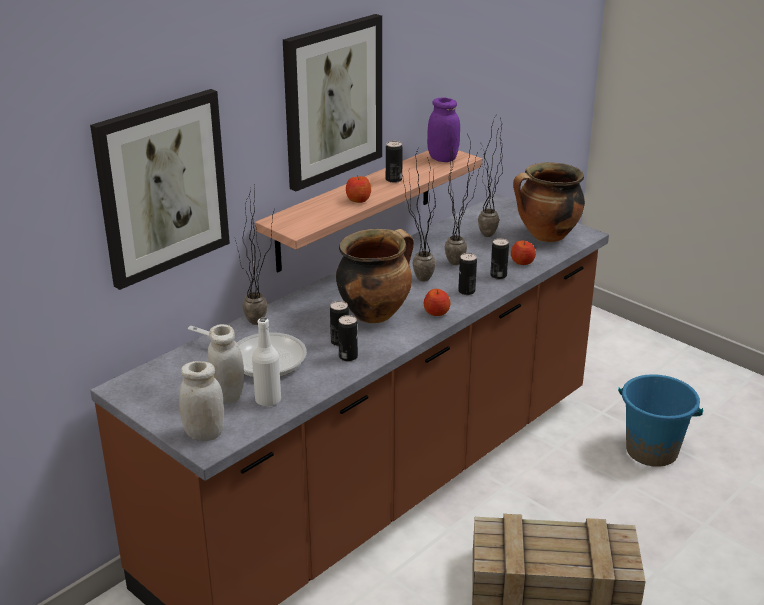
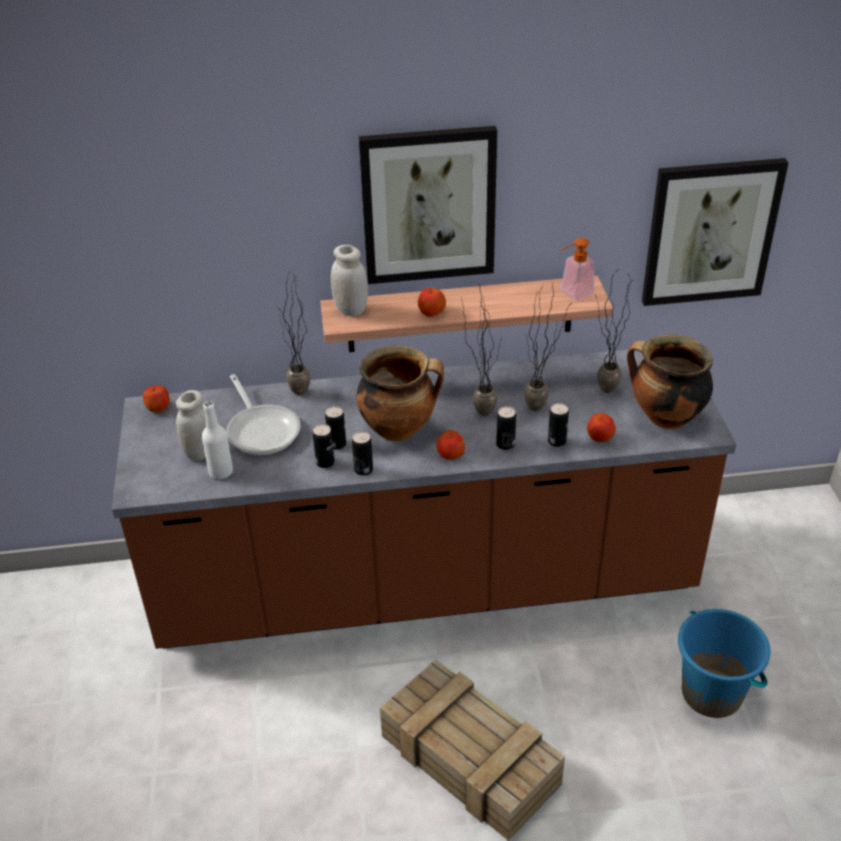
camera: 40 degrees right, 10 degrees up
(136, 382) = (158, 407): none -> apple
(162, 187) = (207, 248): picture -> picture (710, 232)
(204, 434) = (146, 478): white jar -> white jar (351, 310)
(393, 179) = (493, 301): can -> can (363, 470)
(442, 158) = (572, 293): purple jar -> soap dispenser

